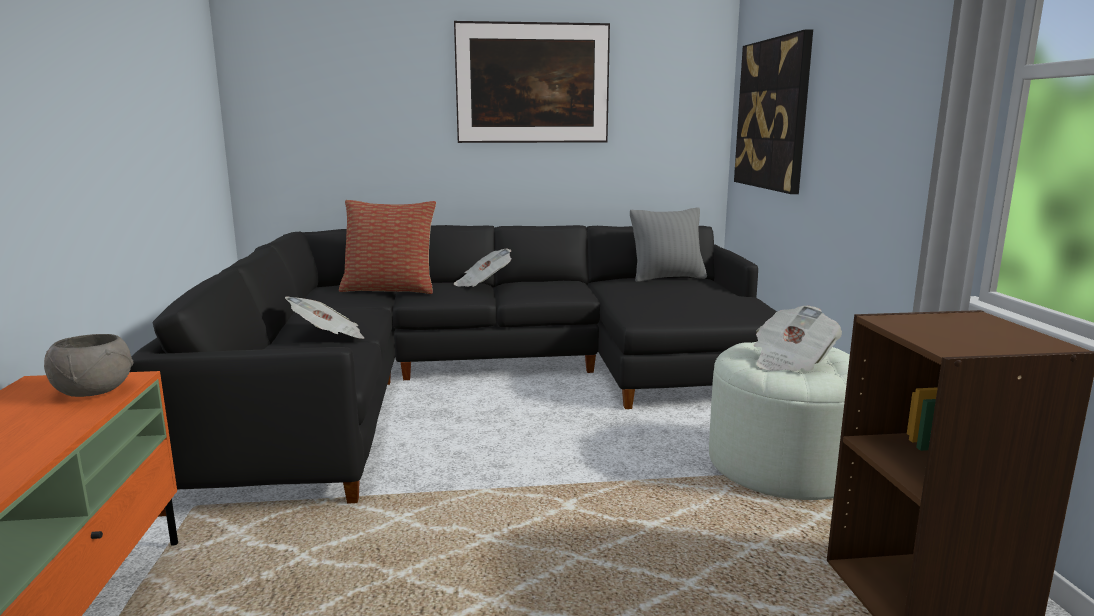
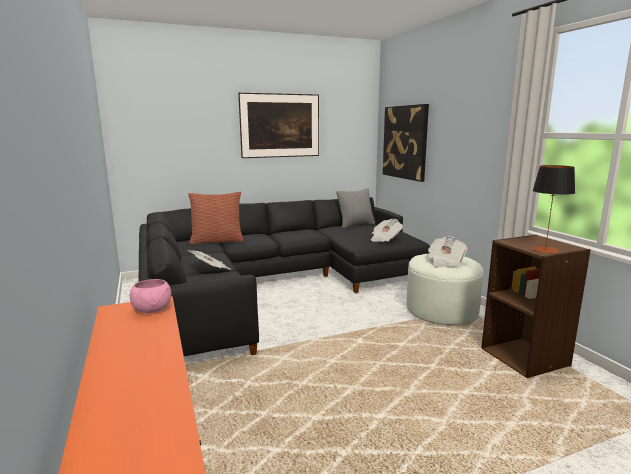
camera: 15 degrees left, 0 degrees up
(94, 392) = (153, 310): grey bowl -> pink bowl
(483, 283) = (265, 234): newspaper -> newspaper (385, 239)
(966, 344) = (545, 249): none -> table lamp

